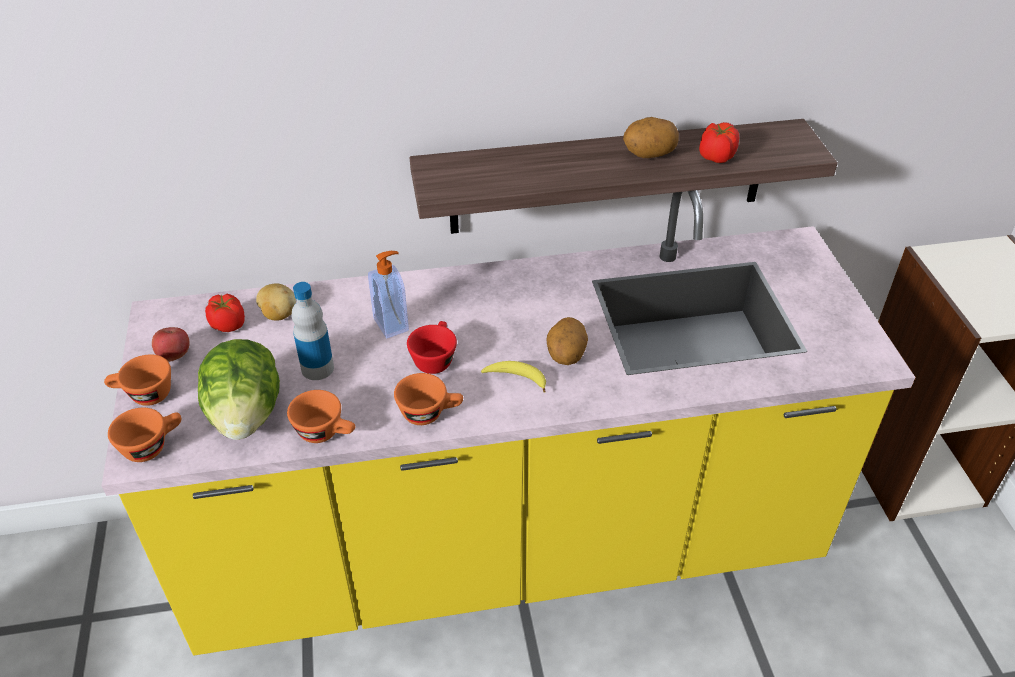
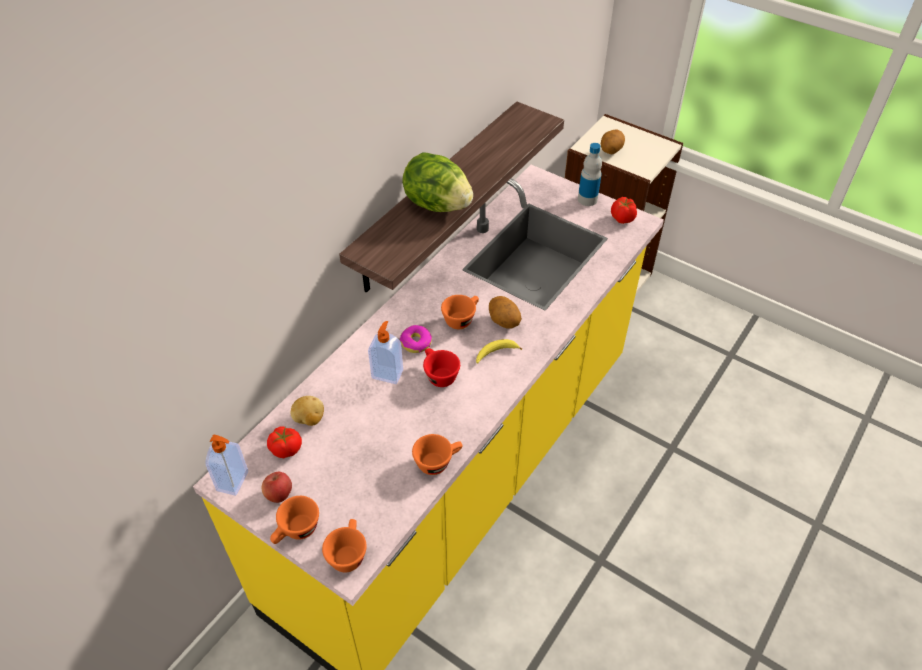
camera: 45 degrees left, 5 degrees up
(160, 320) = (234, 481): none -> soap dispenser
(246, 414) = (378, 490): lettuce -> lettuce (437, 205)
(317, 368) = (381, 431): bottle -> bottle (587, 199)
(430, 413) = (477, 406): orange cup -> orange cup (461, 318)
(454, 316) = (416, 343): none -> donut
(649, 154) = (471, 169): potato -> potato (610, 151)
(716, 157) = (506, 151): tomato -> tomato (622, 219)

